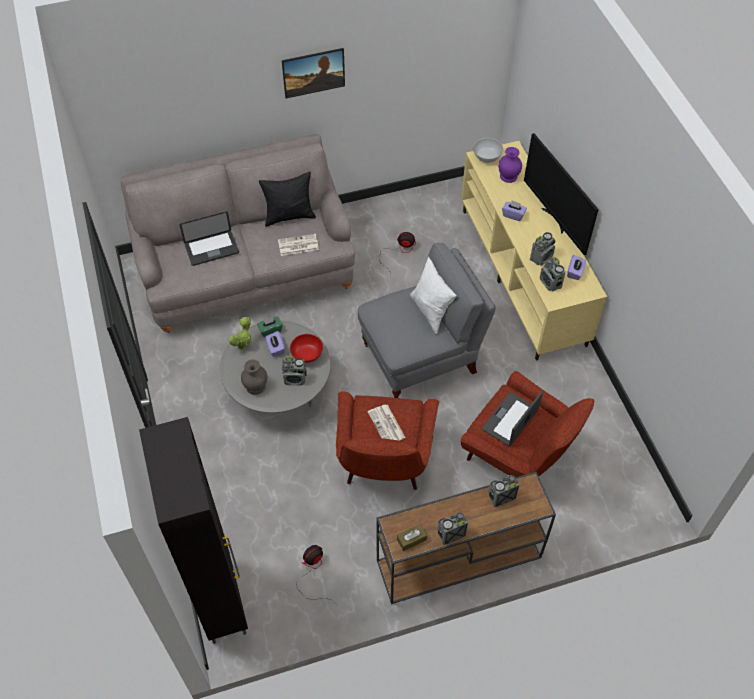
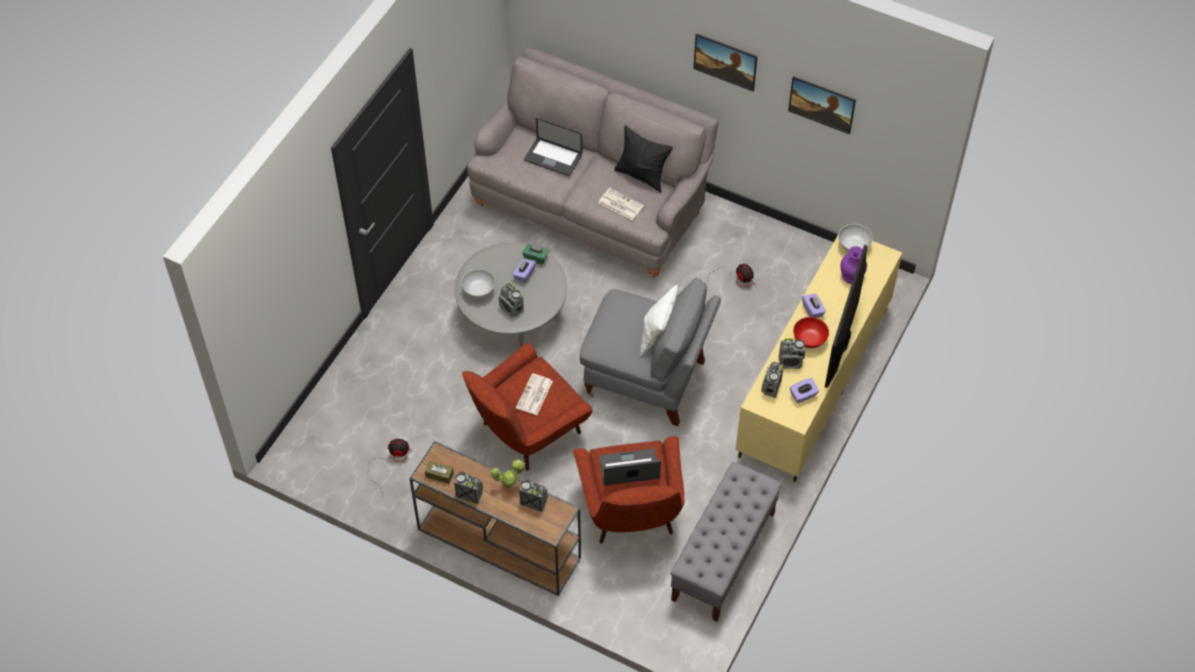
camera: 45 degrees right, 0 degrees up
(221, 600) = (313, 427): black cabinet -> none
(243, 346) = (503, 254): potted plant -> potted plant (509, 486)
(256, 386) = (479, 291): grey vase -> white bowl
(307, 355) = (540, 298): red bowl -> red bowl (809, 340)
(407, 69) = (820, 113): none -> picture
(606, 432) = (723, 557): none -> grey bench

